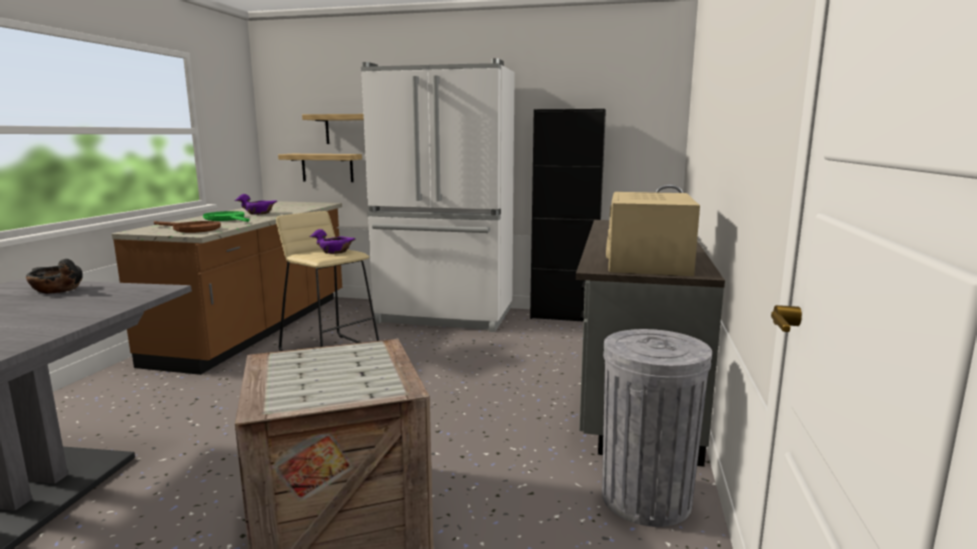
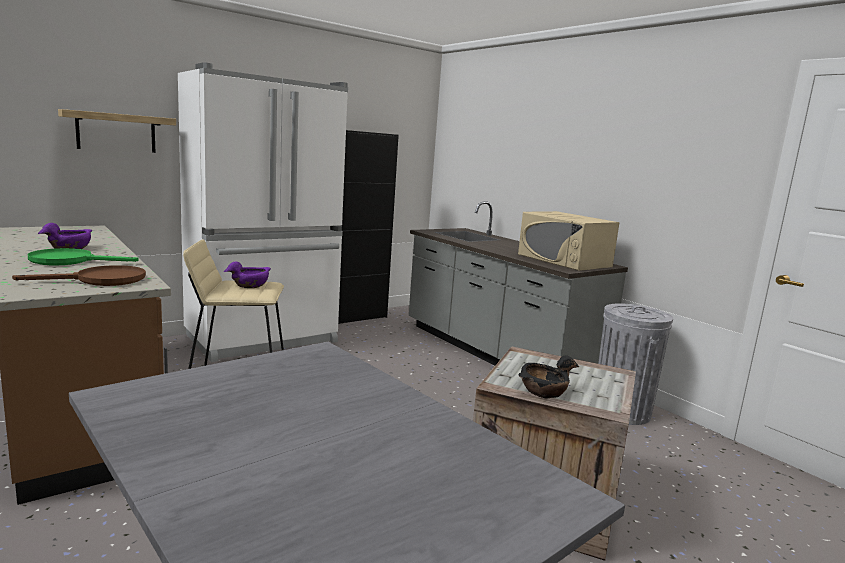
camera: 50 degrees left, 0 degrees up
(57, 289) = (212, 384): black bowl -> black bowl (543, 391)
(327, 167) = (77, 180): shelf -> none

